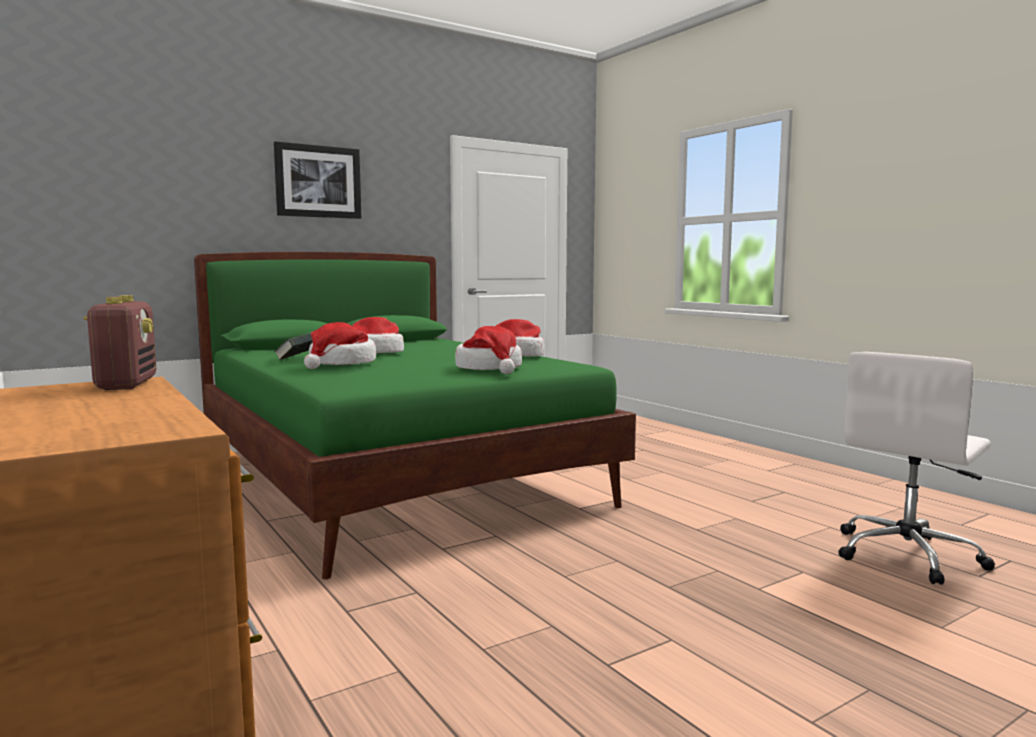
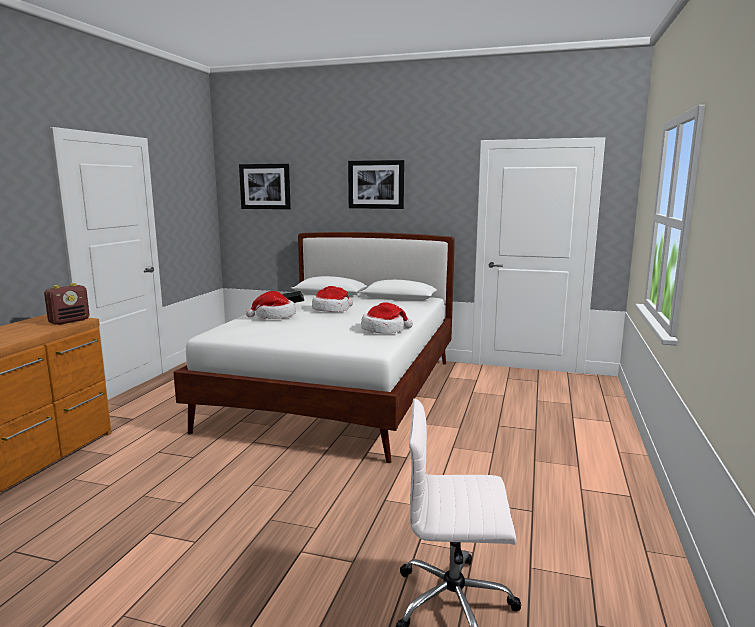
camera: 50 degrees right, 5 degrees up
(109, 171) = (265, 186): none -> picture
(395, 479) = (338, 393): green bed -> white bed
(490, 368) = (317, 338): hat -> none

